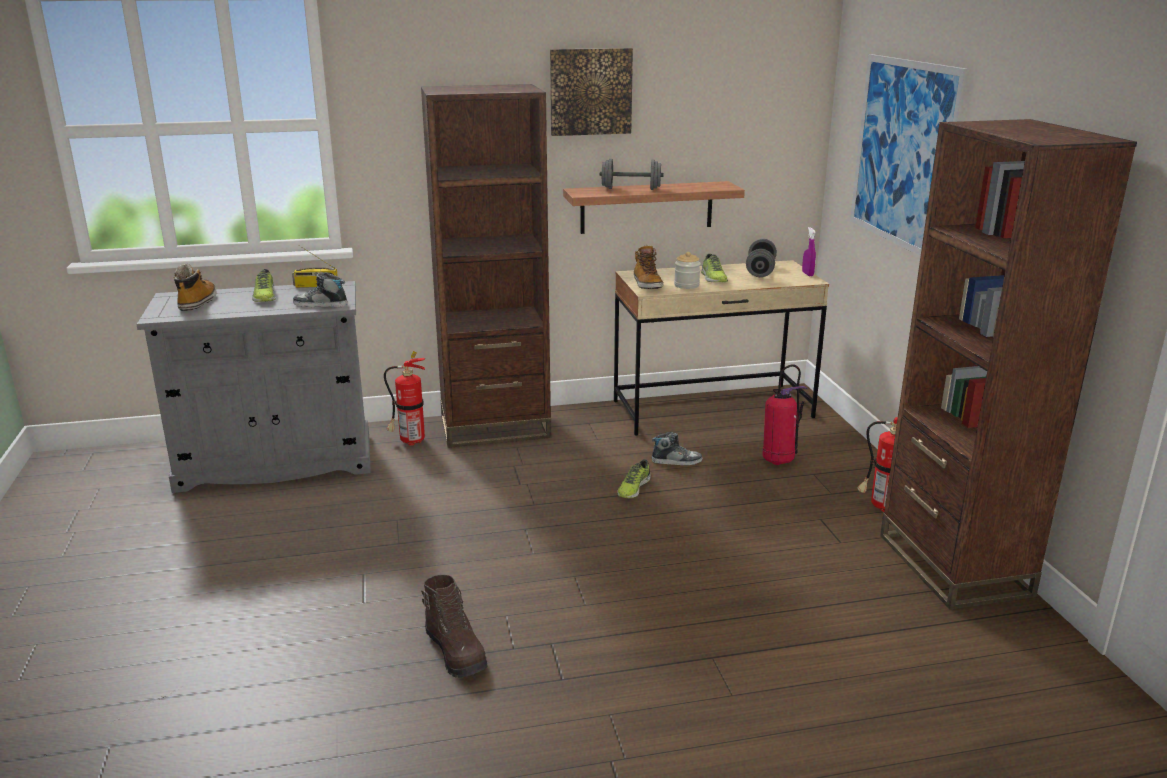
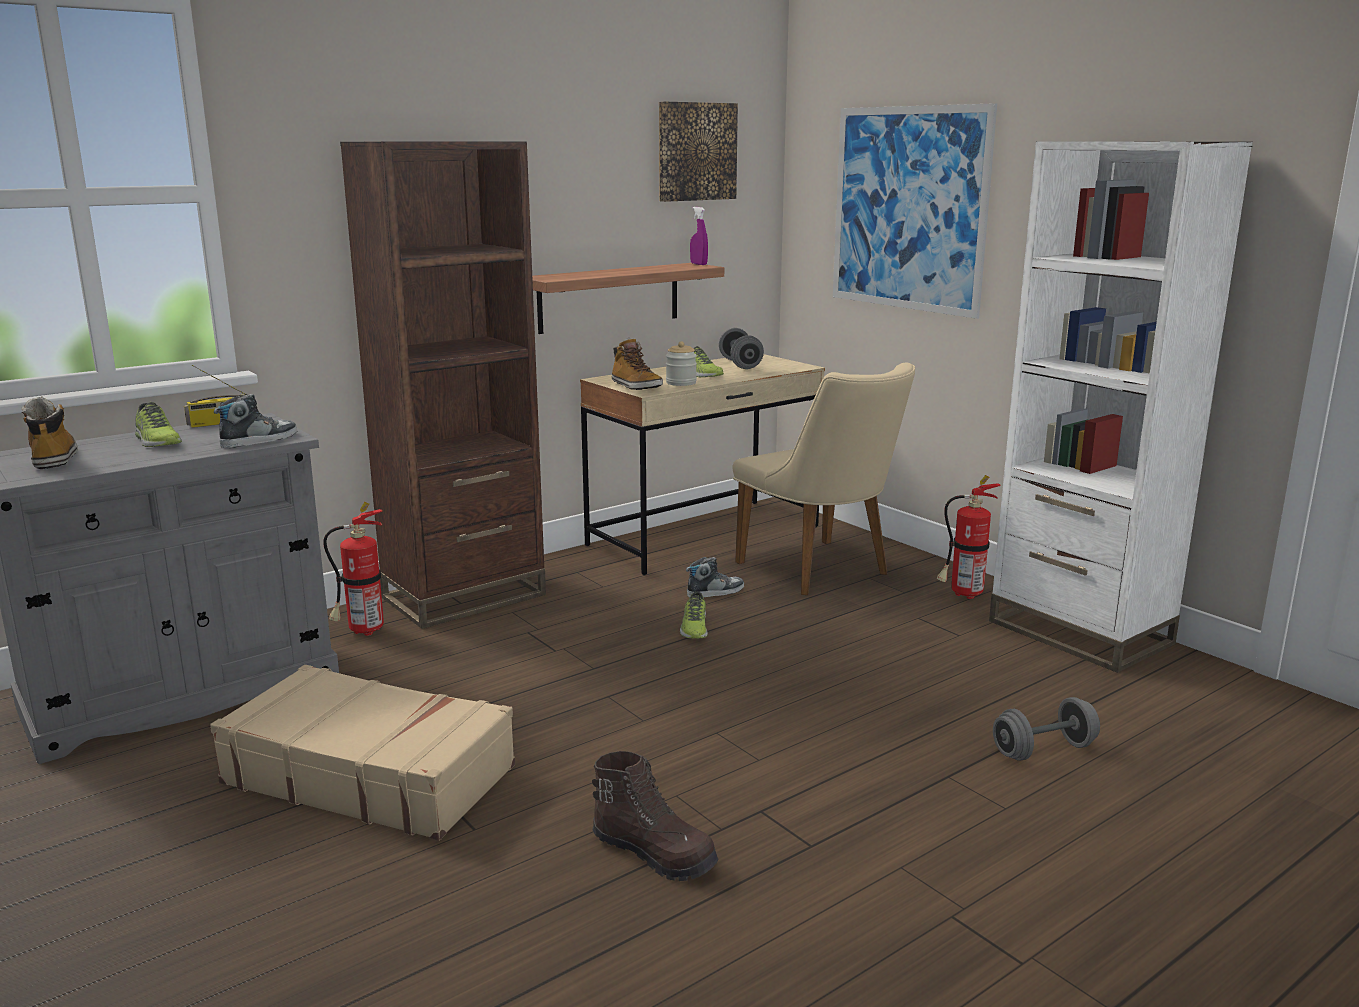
camera: 25 degrees left, 5 degrees down
(320, 305) = (259, 440): shoe -> shoe turned 150 degrees clockwise
(335, 547) = (370, 774): none -> beige suitcase
(590, 91) = (542, 153): picture -> picture (696, 151)
(631, 189) = (599, 272): grey dumbbell -> grey dumbbell (1043, 750)
(778, 460) = (822, 572): fire extinguisher -> beige chair
(807, 274) = (792, 362): purple spray bottle -> purple spray bottle (698, 264)
(953, 565) = (1079, 632): brown bookcase -> white bookcase

